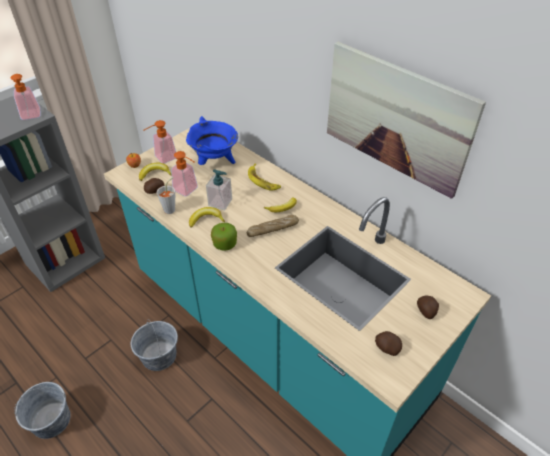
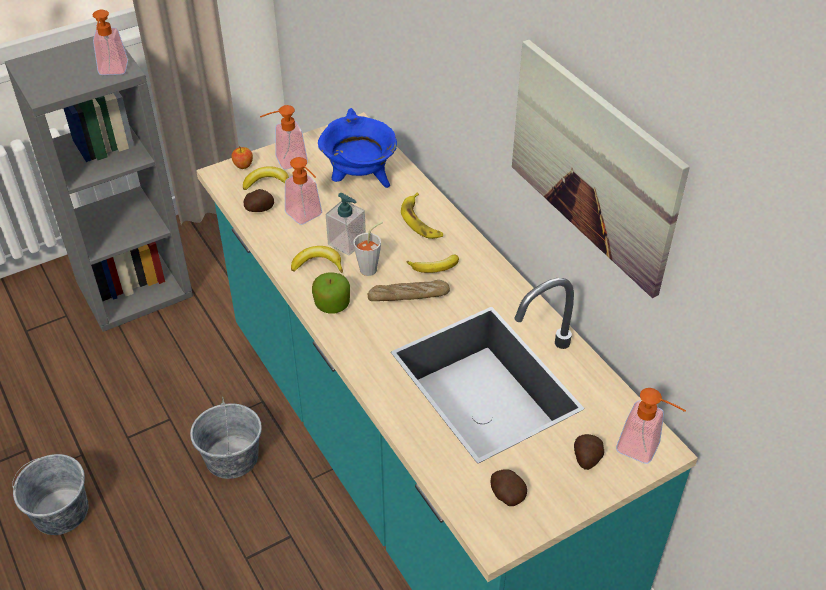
camera: 15 degrees right, 0 degrees up
(171, 208) = (274, 239): grey cup -> grey cup (371, 268)
(458, 298) = (645, 450): none -> soap dispenser

